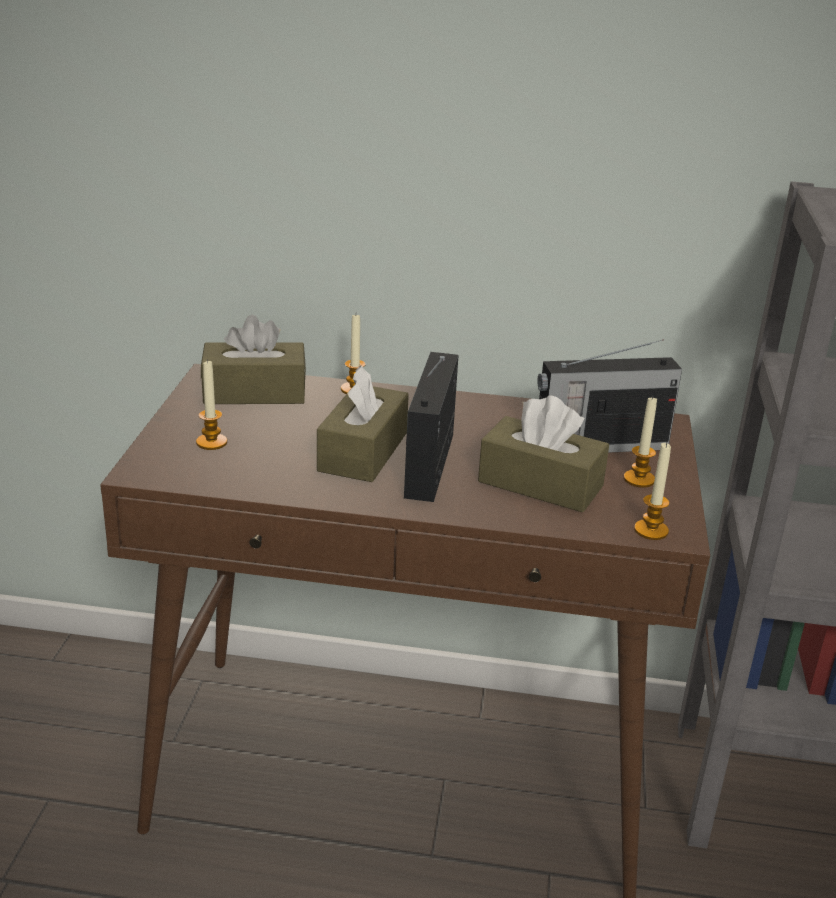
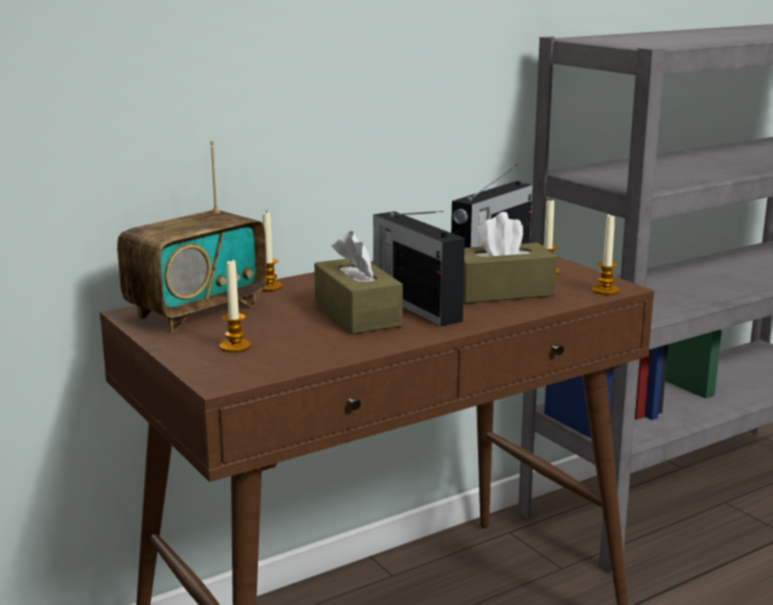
camera: 40 degrees left, 10 degrees down
(254, 392) = (196, 311): brown tissue box -> radio

